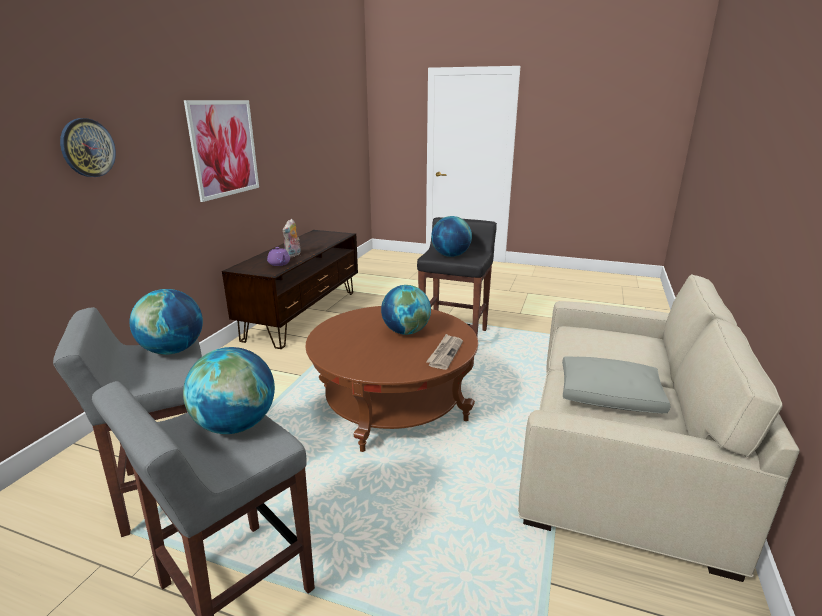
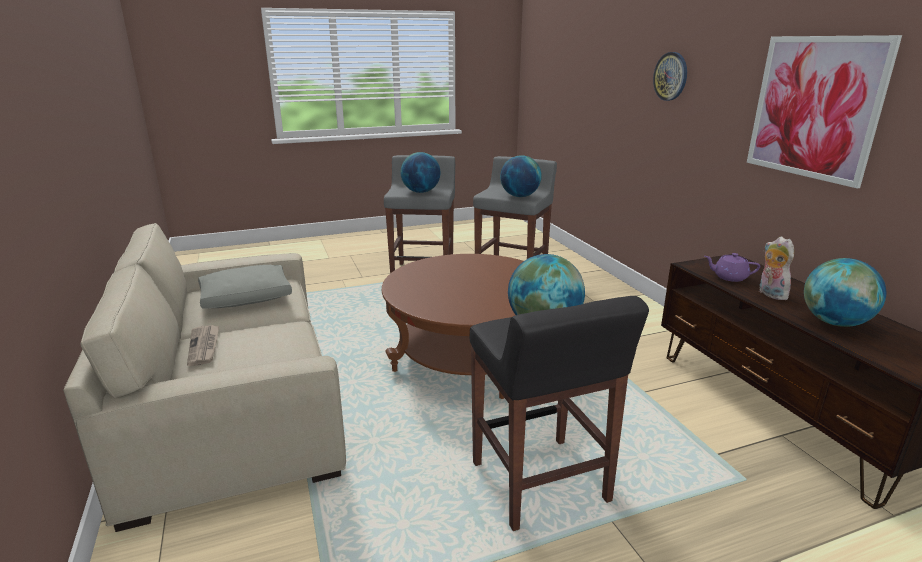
camera: 140 degrees right, 0 degrees up
(406, 332) = (468, 291): globe -> globe (835, 322)
(445, 353) = (407, 286): newspaper -> newspaper (204, 346)

